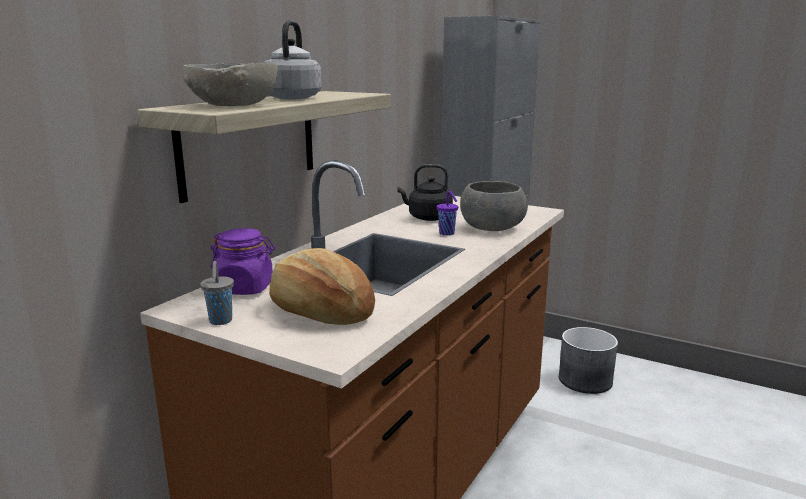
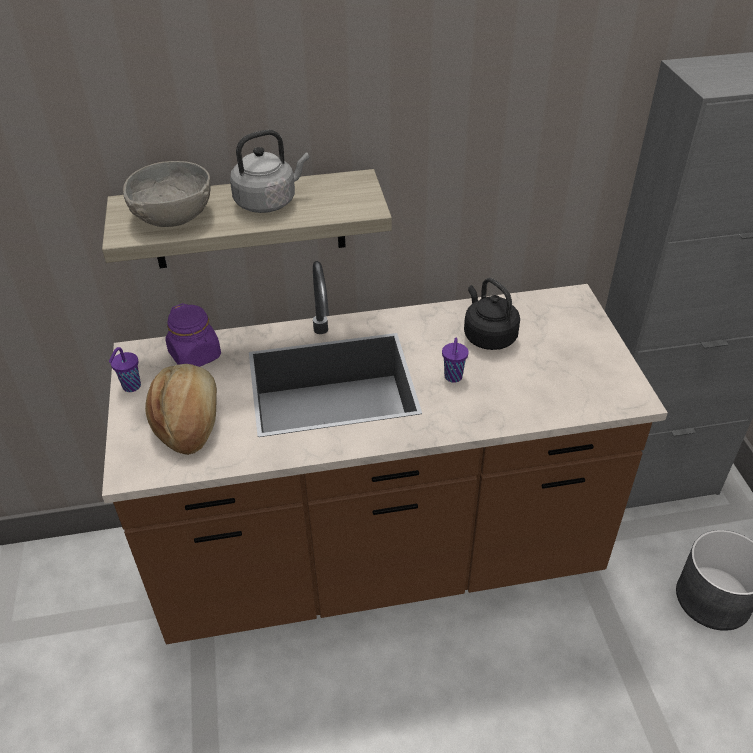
camera: 50 degrees right, 25 degrees up
(220, 321) = (130, 387): grey cup -> purple cup
(491, 228) = (513, 395): grey bowl -> none

